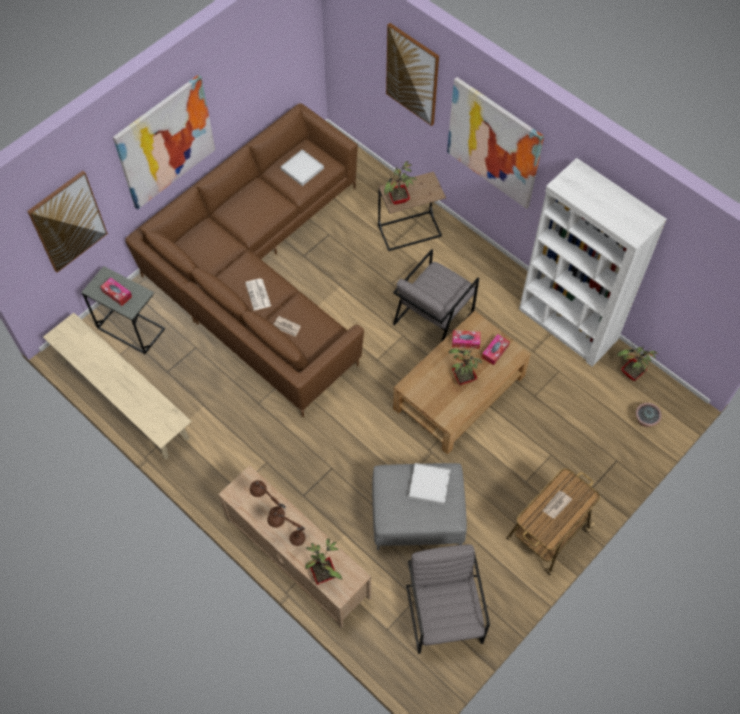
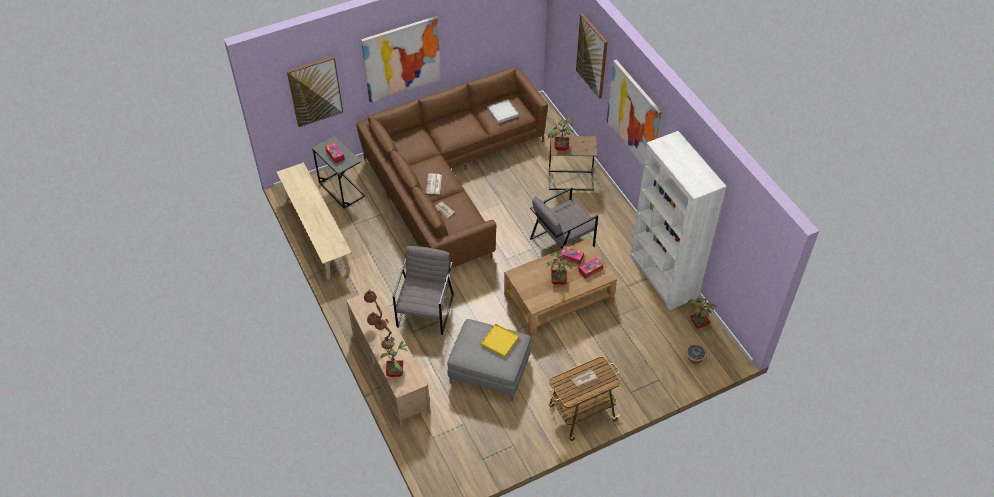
camera: 20 degrees right, 10 degrees down
(429, 484) = (499, 341): white tray -> yellow tray
(444, 613) = (479, 441): grey armchair -> grey armchair (425, 310)

